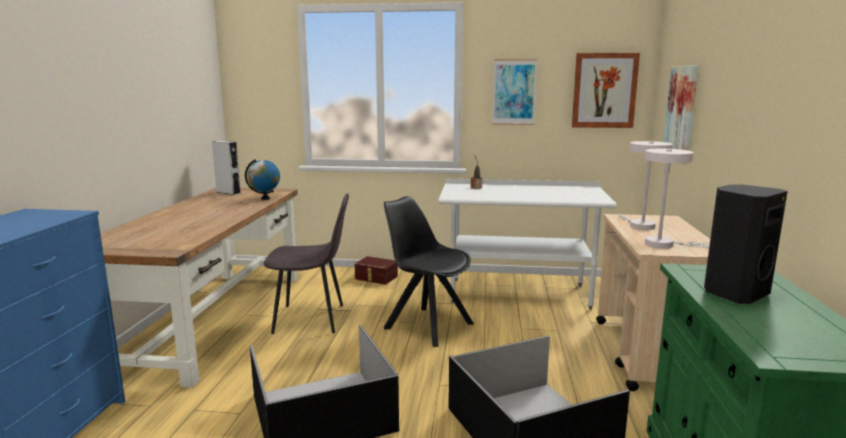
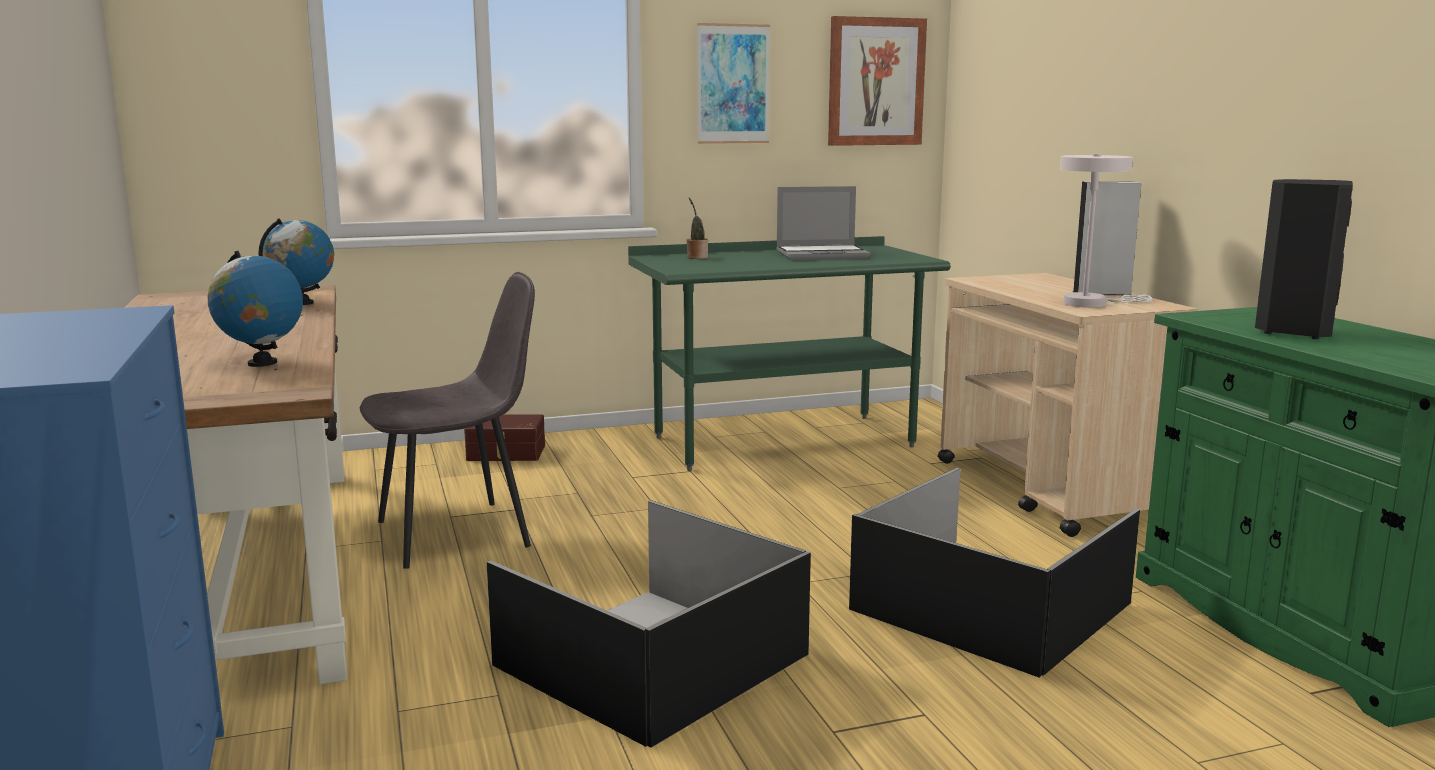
camera: 25 degrees left, 0 degrees up
(188, 232) = (262, 363): none -> globe
(228, 192) = (191, 300): grey speaker -> grey speaker (1101, 293)
(426, 325) = (683, 508): black chair -> none
(518, 293) = (783, 442): white desk -> green desk
(548, 191) = (823, 255): none -> laptop
(639, 225) = (1019, 286): white table lamp -> none
(681, 114) = (1030, 112): picture -> none

